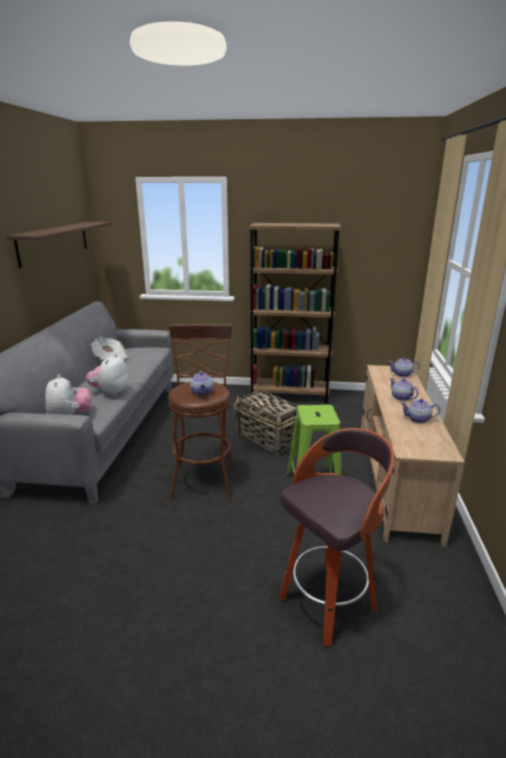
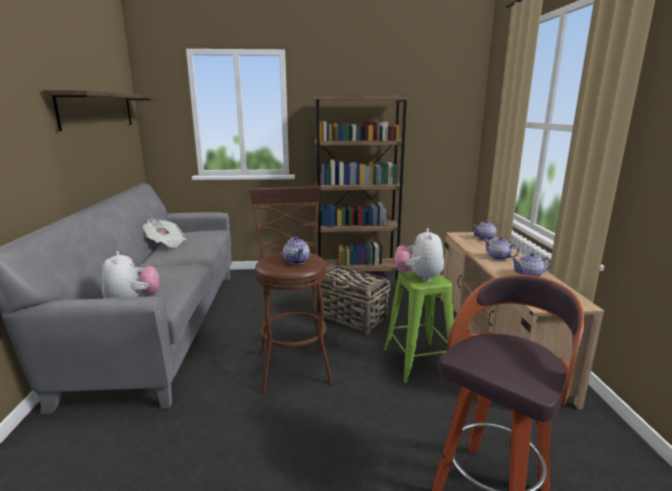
camera: 10 degrees left, 5 degrees down
(110, 392) = (176, 274): plush toy -> plush toy (418, 278)

